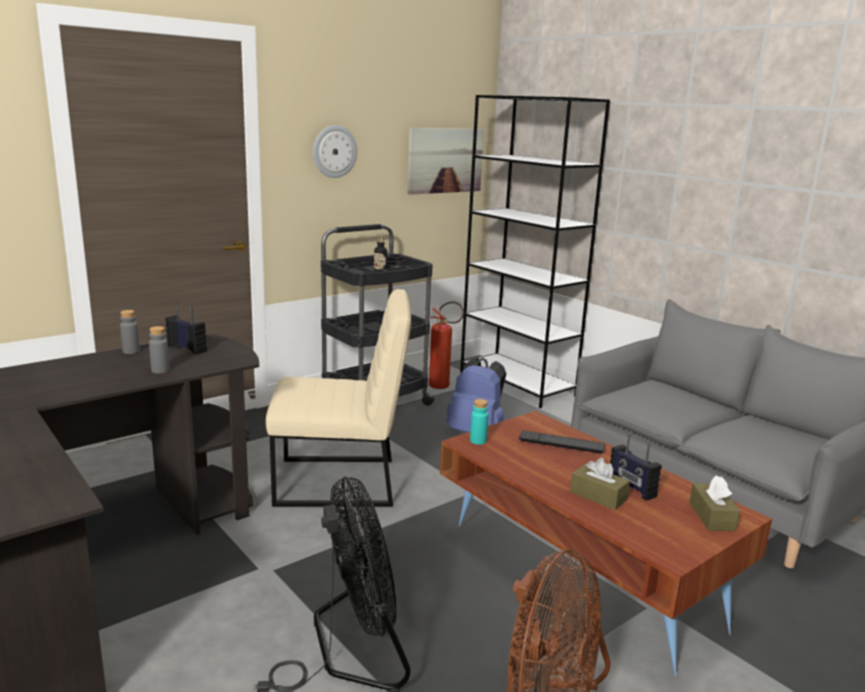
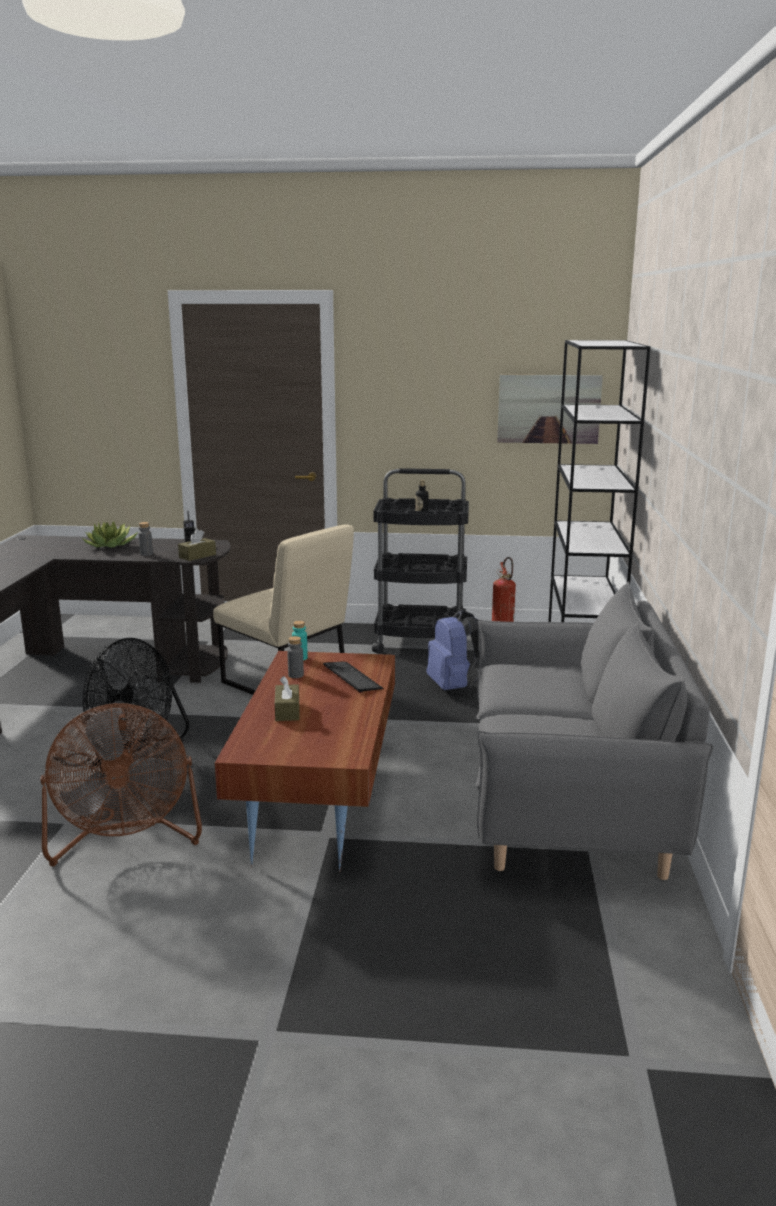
camera: 45 degrees right, 0 degrees up
(76, 370) = (111, 545): none -> potted plant
(131, 351) = (160, 541): grey bottle -> grey bottle (296, 675)
(334, 151) = (410, 397): wall clock -> none
(631, 487) = (322, 716): radio -> none
(711, 516) = (327, 750): brown tissue box -> brown tissue box (197, 556)

